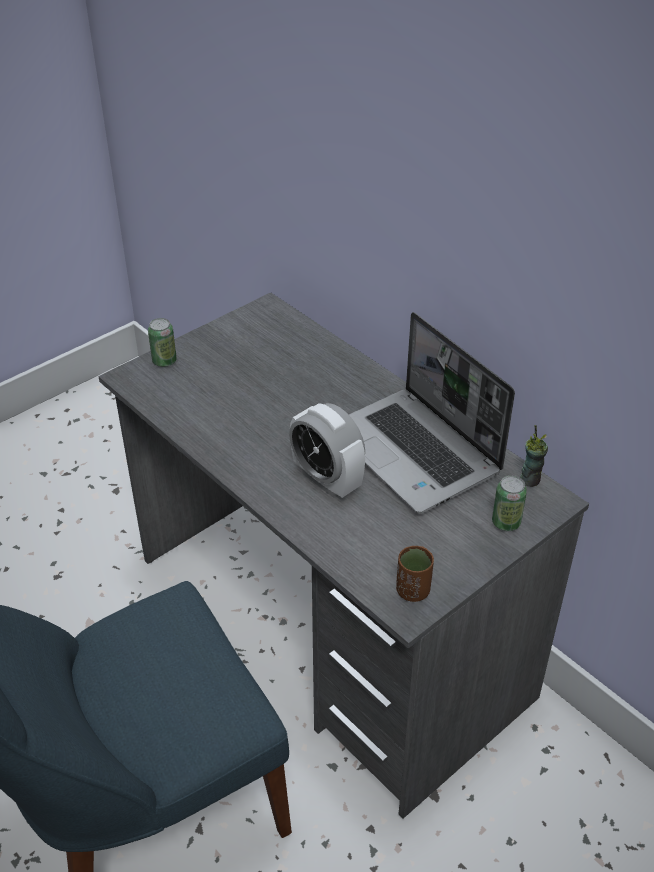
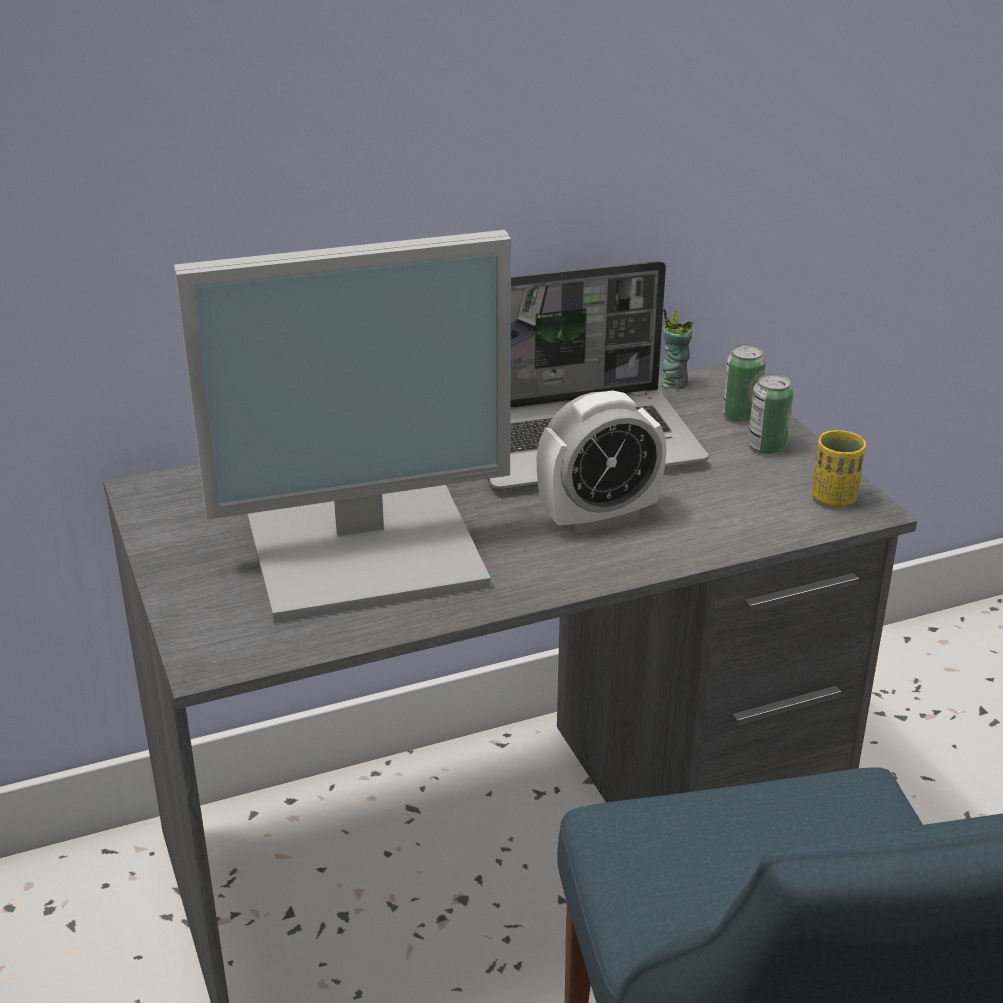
camera: 70 degrees left, 10 degrees down
(164, 361) = (199, 615): can -> can (767, 446)
(249, 398) = (368, 548): none -> monitor
(413, 591) = (833, 498): brown cup -> yellow cup

